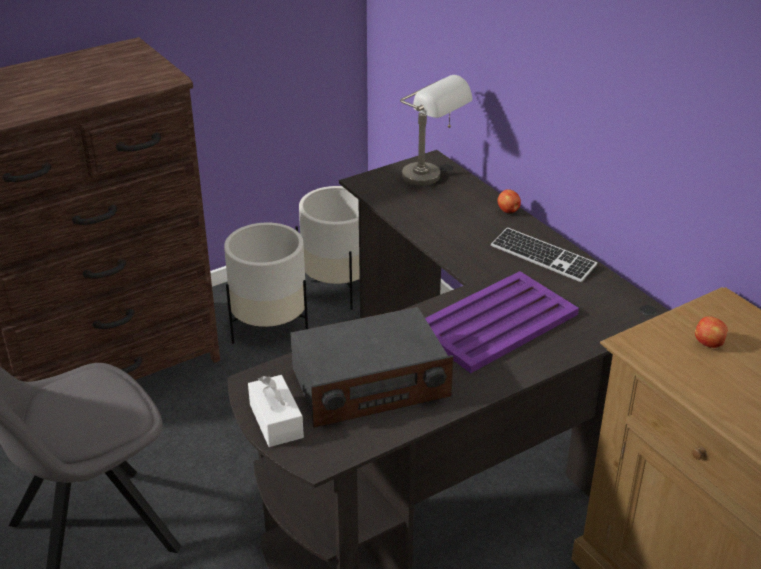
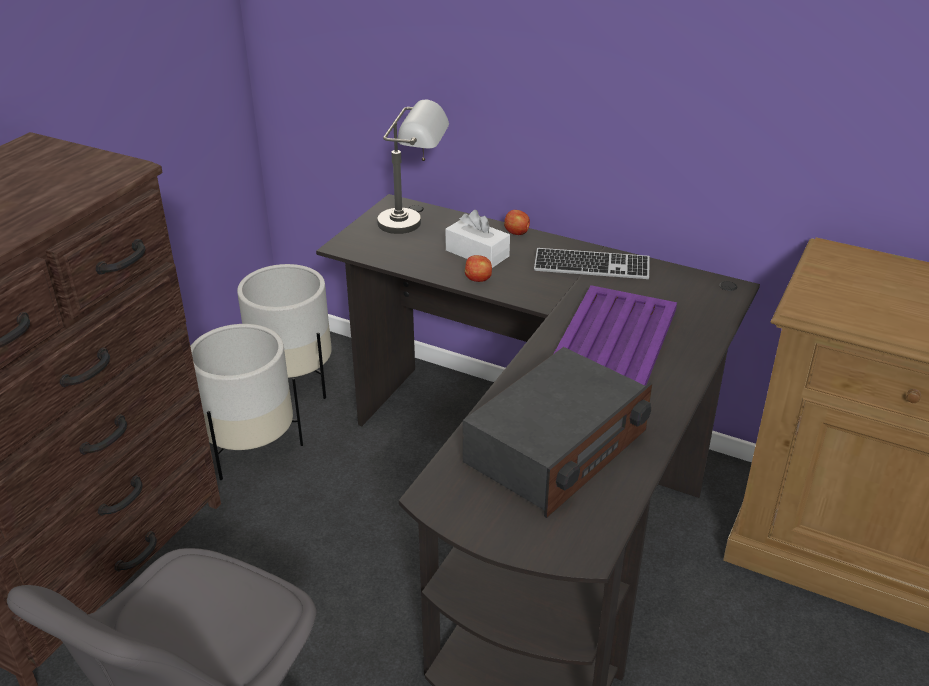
camera: 30 degrees left, 0 degrees up
(276, 421) = (501, 527): white tissue box -> white tissue box (477, 253)
(709, 344) = (860, 290): apple -> apple (478, 279)

